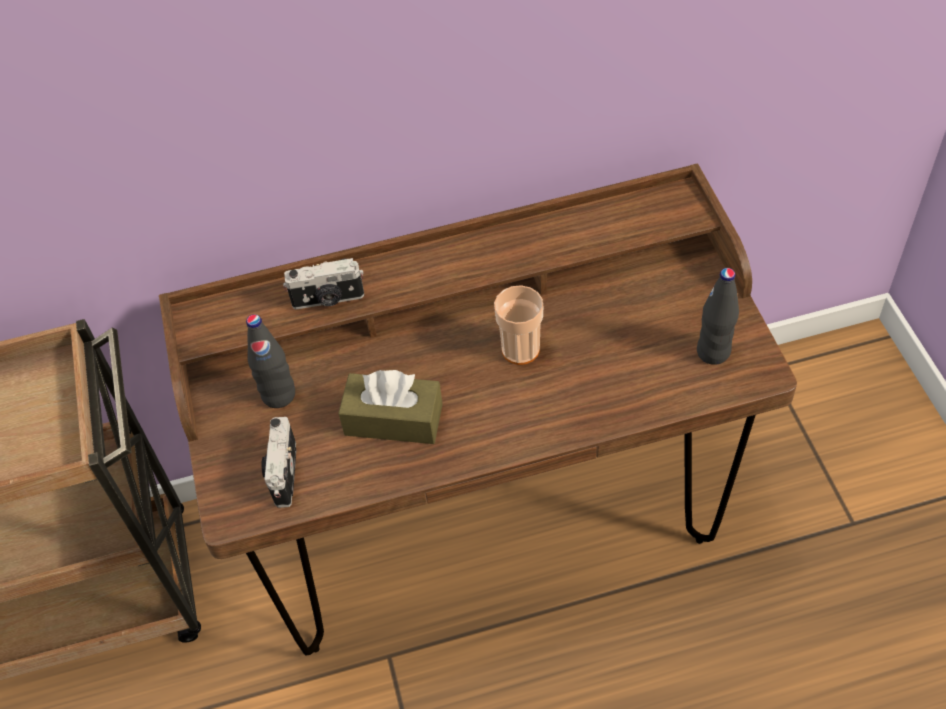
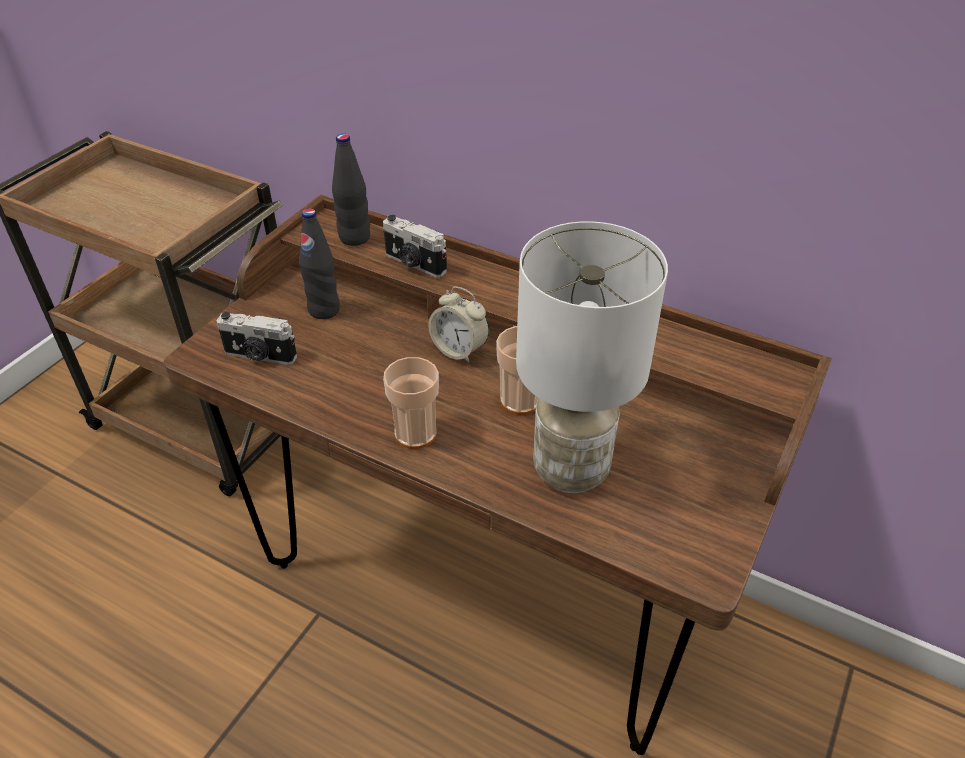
camera: 40 degrees right, 10 degrees down
(282, 473) = (260, 356): camera -> camera turned 120 degrees counterclockwise
(393, 419) = (370, 378): brown tissue box -> none
(429, 345) = (459, 350): none -> alarm clock
(482, 433) = (415, 433): none -> cup
(611, 371) = (571, 468): none -> white table lamp
(713, 352) = (681, 522): black bottle -> black bottle (354, 238)

